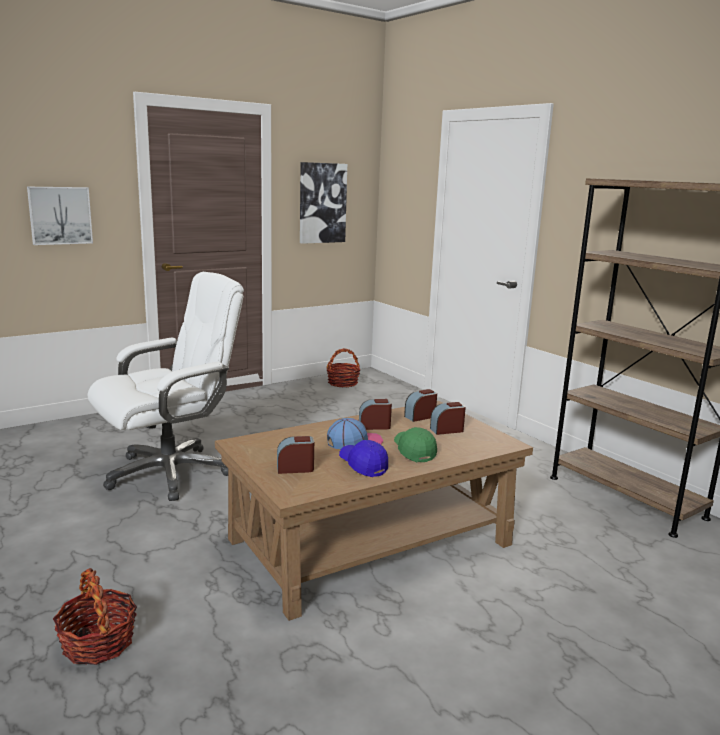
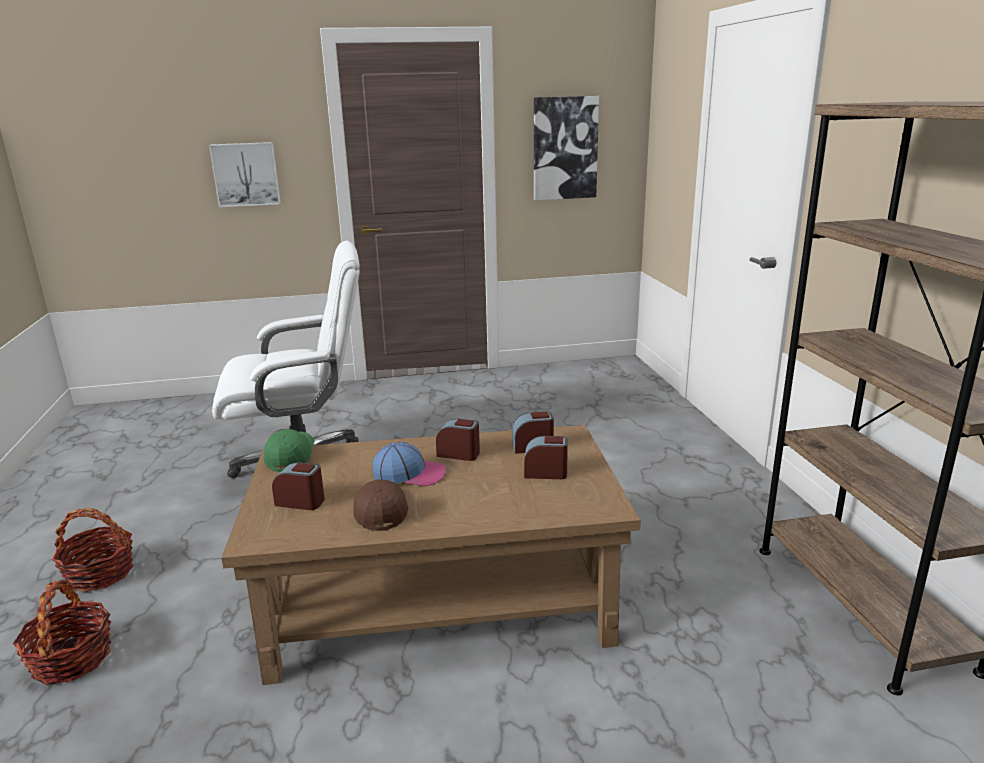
camera: 25 degrees right, 5 degrees up
(343, 383) = (582, 374): basket -> basket (100, 573)
(363, 466) = (380, 512): blue cap -> brown cap
(414, 452) = (465, 501): green cap -> green cap (291, 457)

